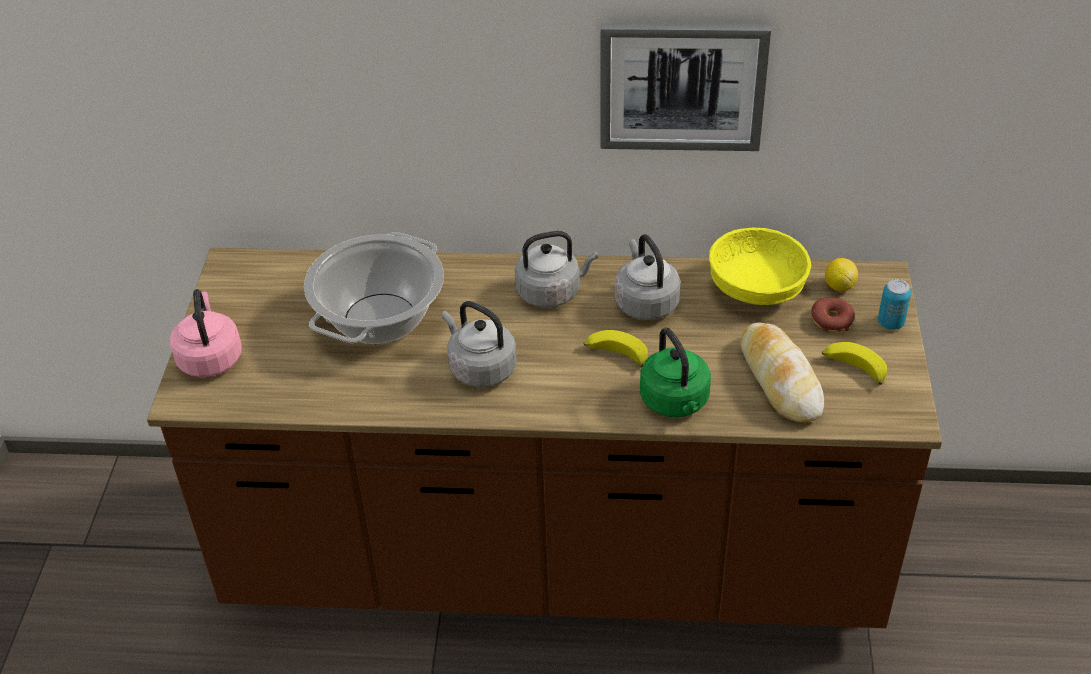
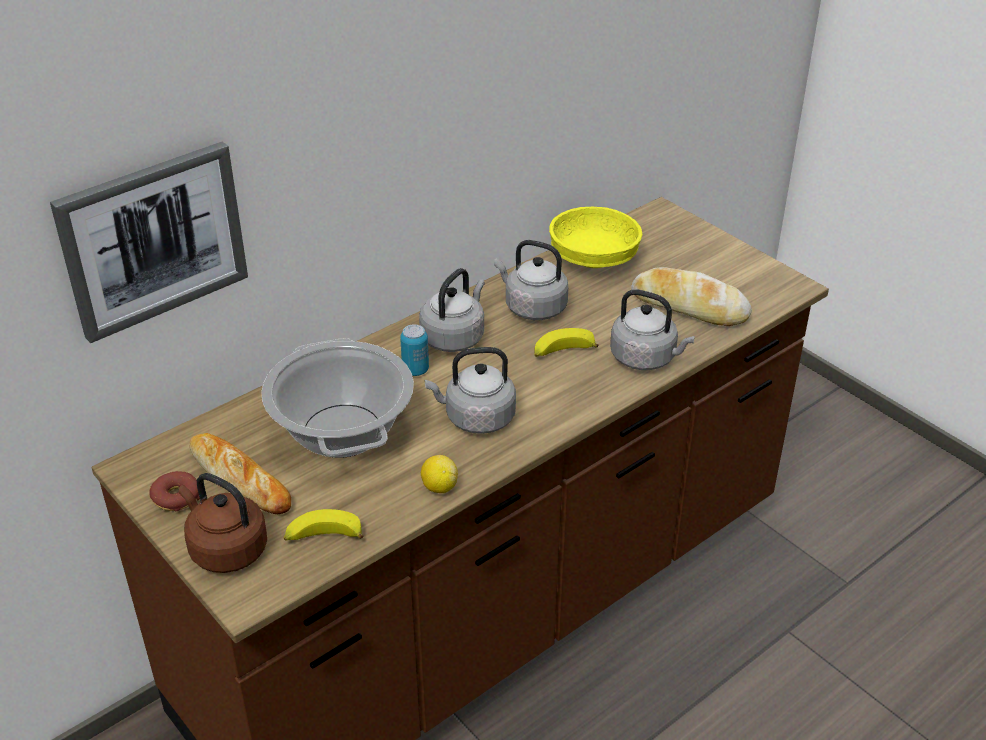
camera: 45 degrees left, 5 degrees down
(210, 357) = (225, 549): pink kettle -> brown kettle
(277, 313) = (240, 479): none -> bread
(676, 402) = (646, 358): green kettle -> grey kettle
(682, 85) = (502, 95): picture -> picture (153, 239)
(831, 320) = (668, 253): donut -> donut (176, 497)
(839, 286) = (643, 231): lemon -> lemon (439, 487)
(853, 368) = (722, 275): banana -> banana (323, 537)
(890, 323) = (704, 236): can -> can (415, 370)

